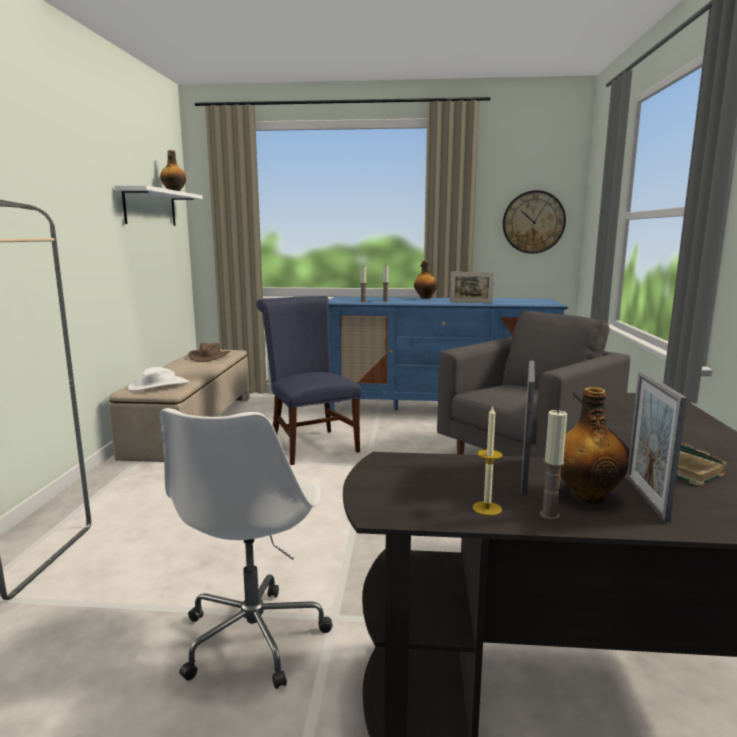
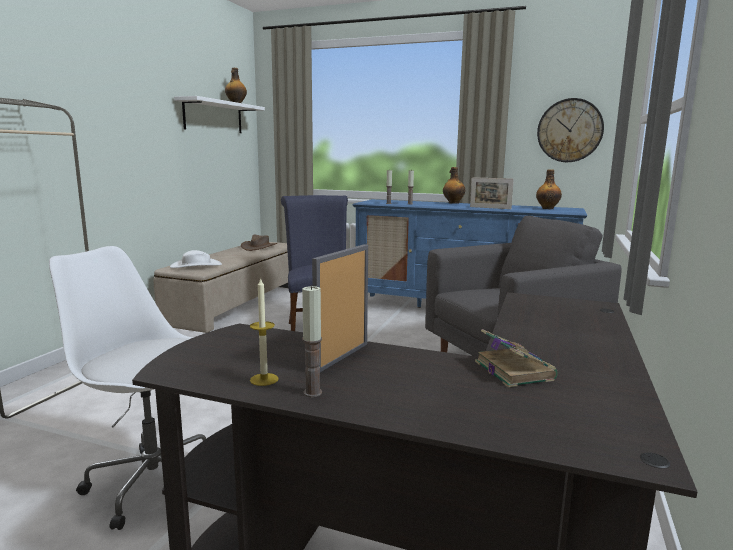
camera: 15 degrees right, 0 degrees up
(252, 641) = (150, 482): white office chair -> white office chair turned 90 degrees clockwise
(587, 496) = (375, 381): bottle -> bottle (547, 208)
(646, 498) = (433, 391): picture frame -> none

